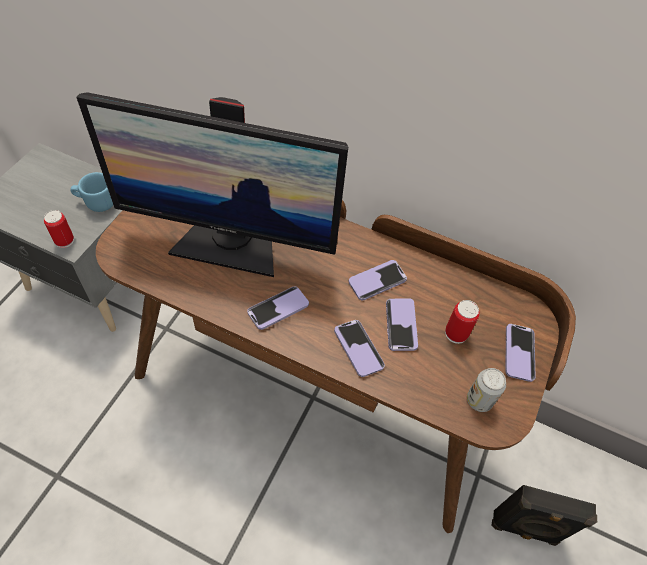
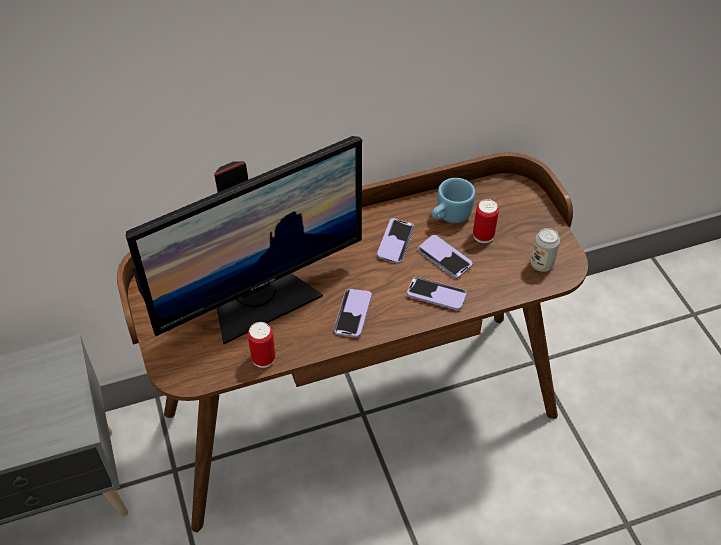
camera: 40 degrees left, 5 degrees down
(64, 241) = (66, 433): can -> can (263, 358)
(96, 202) = (52, 380): blue mug -> blue mug (449, 216)
(519, 353) = (532, 217): phone -> none
(524, 529) = (598, 370): black speaker -> none

